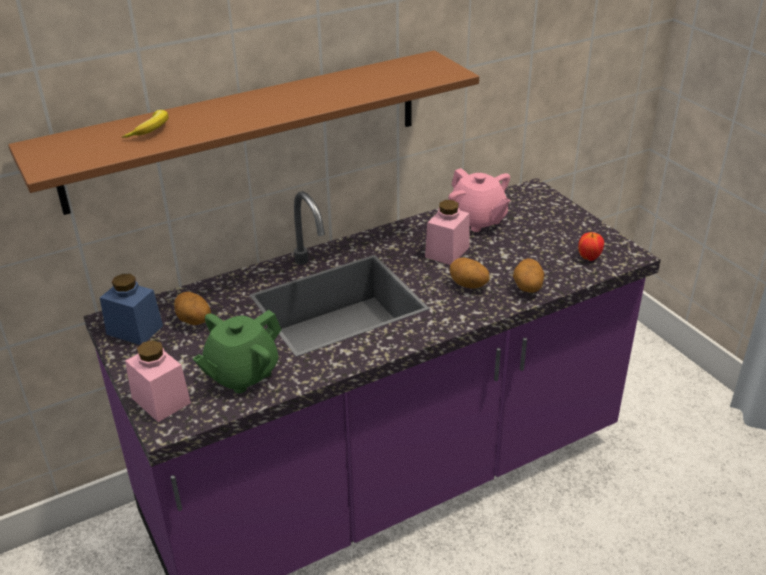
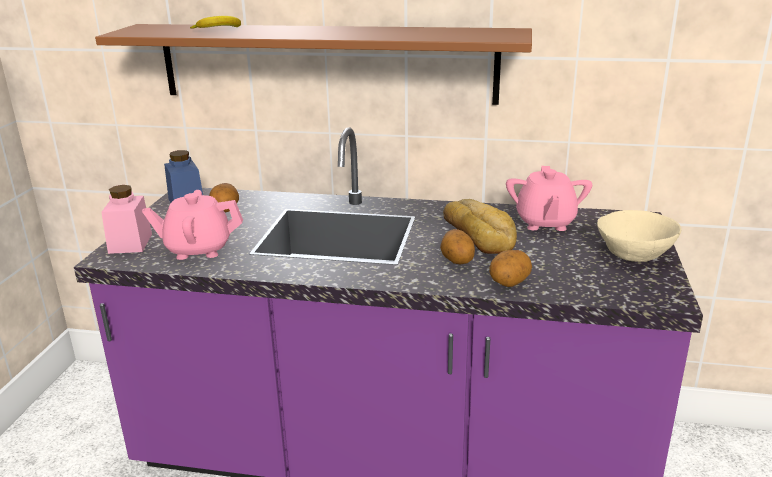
camera: 40 degrees right, 10 degrees down
(241, 374) = (198, 249): green teapot -> pink teapot
(447, 252) = (479, 234): pink jar -> bread
(568, 225) = (634, 254): none -> beige bowl
(589, 258) = (615, 285): apple -> none

